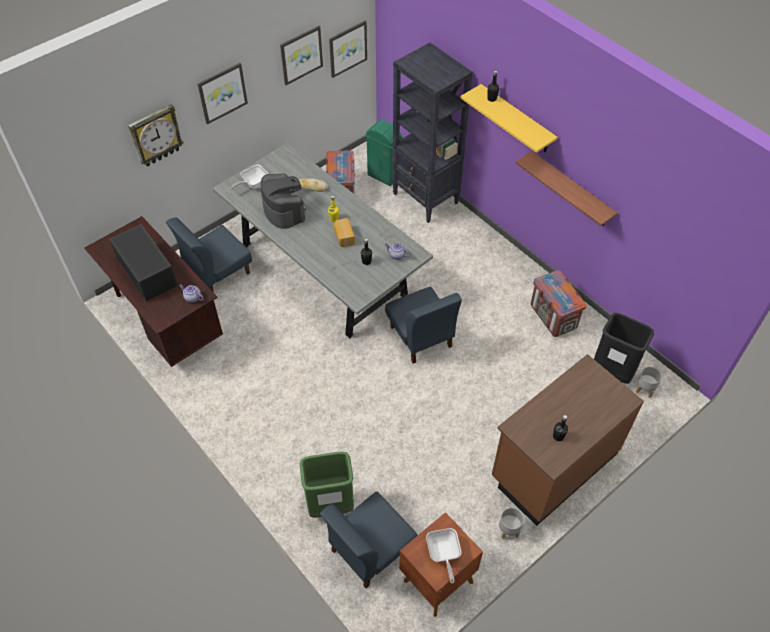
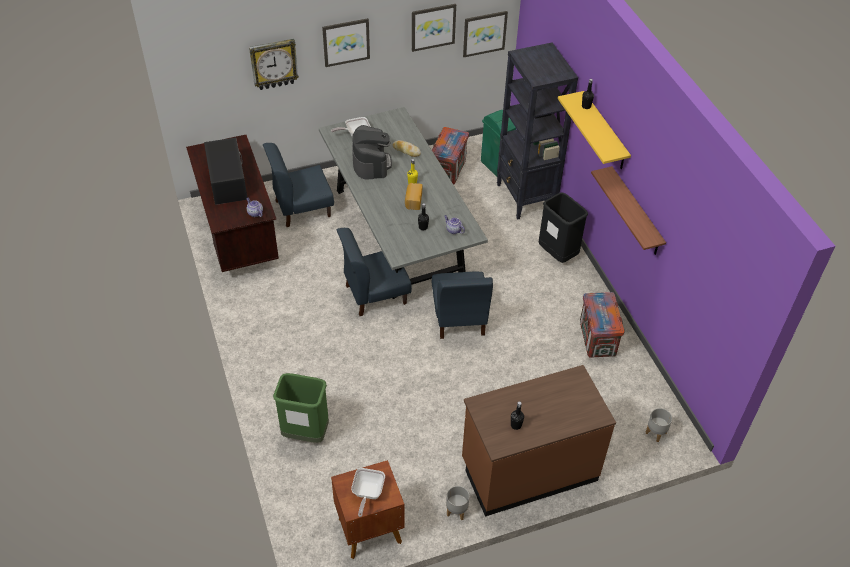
camera: 20 degrees right, 5 degrees down
(370, 550) = (322, 482): blue chair -> blue chair (375, 294)
(612, 372) = (631, 406): black trash can -> black trash can (557, 254)

